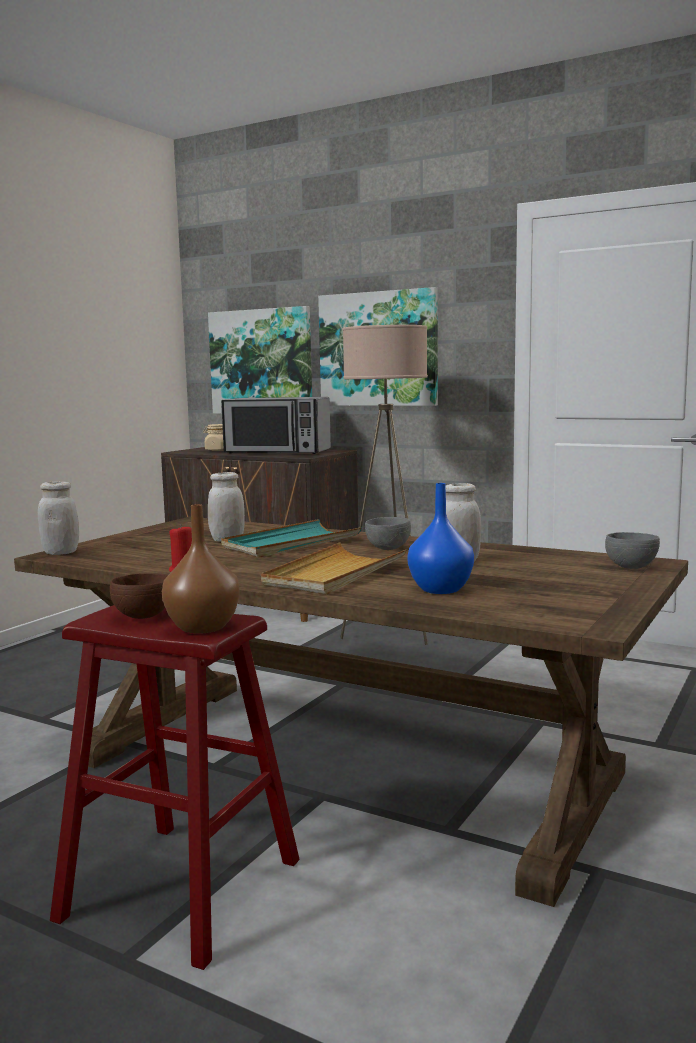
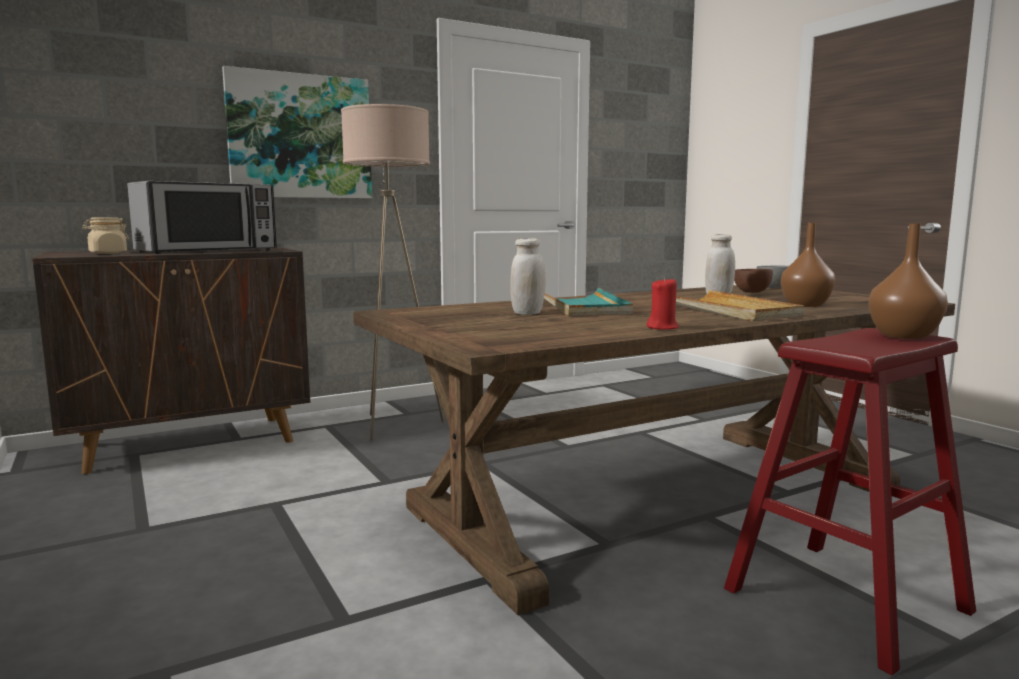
camera: 60 degrees left, 0 degrees up
(61, 552) = (480, 344): white jar -> none
(142, 616) = (854, 342): brown bowl -> brown bowl (752, 292)
(261, 362) = (125, 139): picture -> none
(389, 548) = (647, 299): grey bowl -> none
(441, 590) = (806, 305): blue vase -> brown vase

